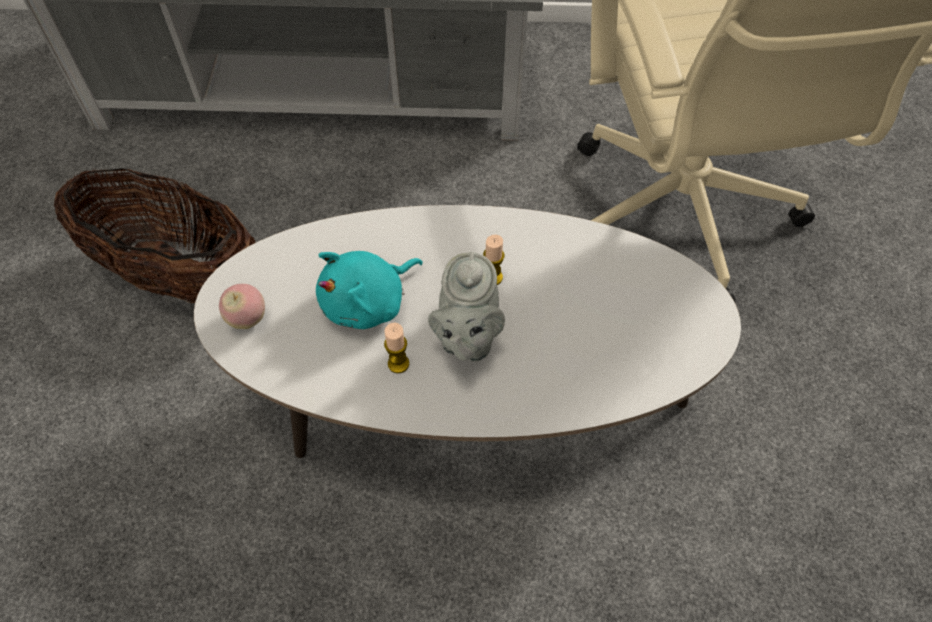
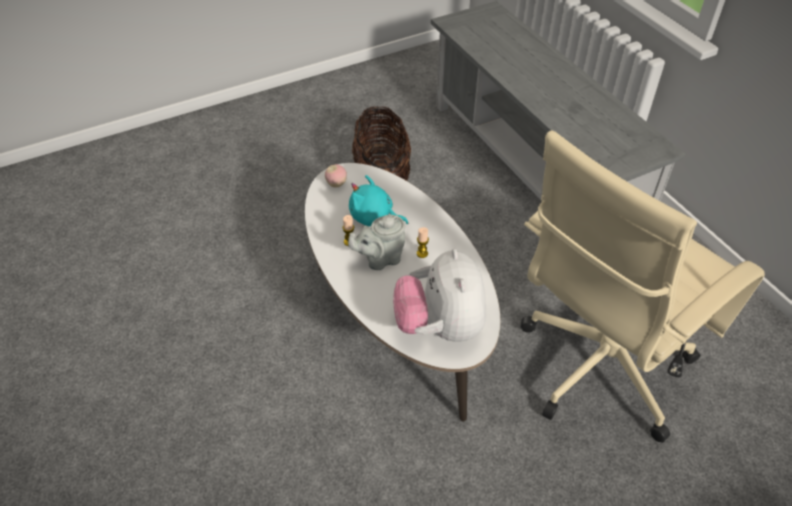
camera: 60 degrees right, 10 degrees down
(650, 327) = (439, 326): none -> plush toy

